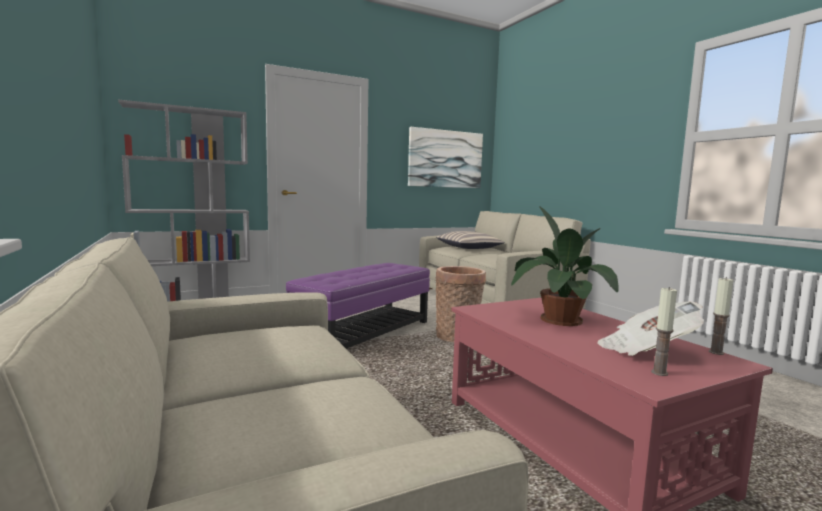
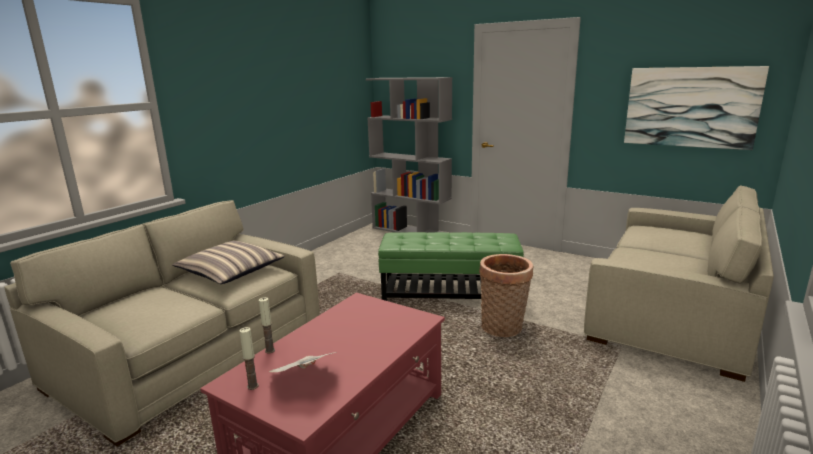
camera: 60 degrees right, 10 degrees up
(363, 333) = (449, 291): purple ottoman -> green ottoman
(469, 247) = (668, 235): pillow -> pillow (231, 272)
(558, 319) = (364, 333): potted plant -> none
(716, 352) = (326, 411): candle -> candle (270, 350)

